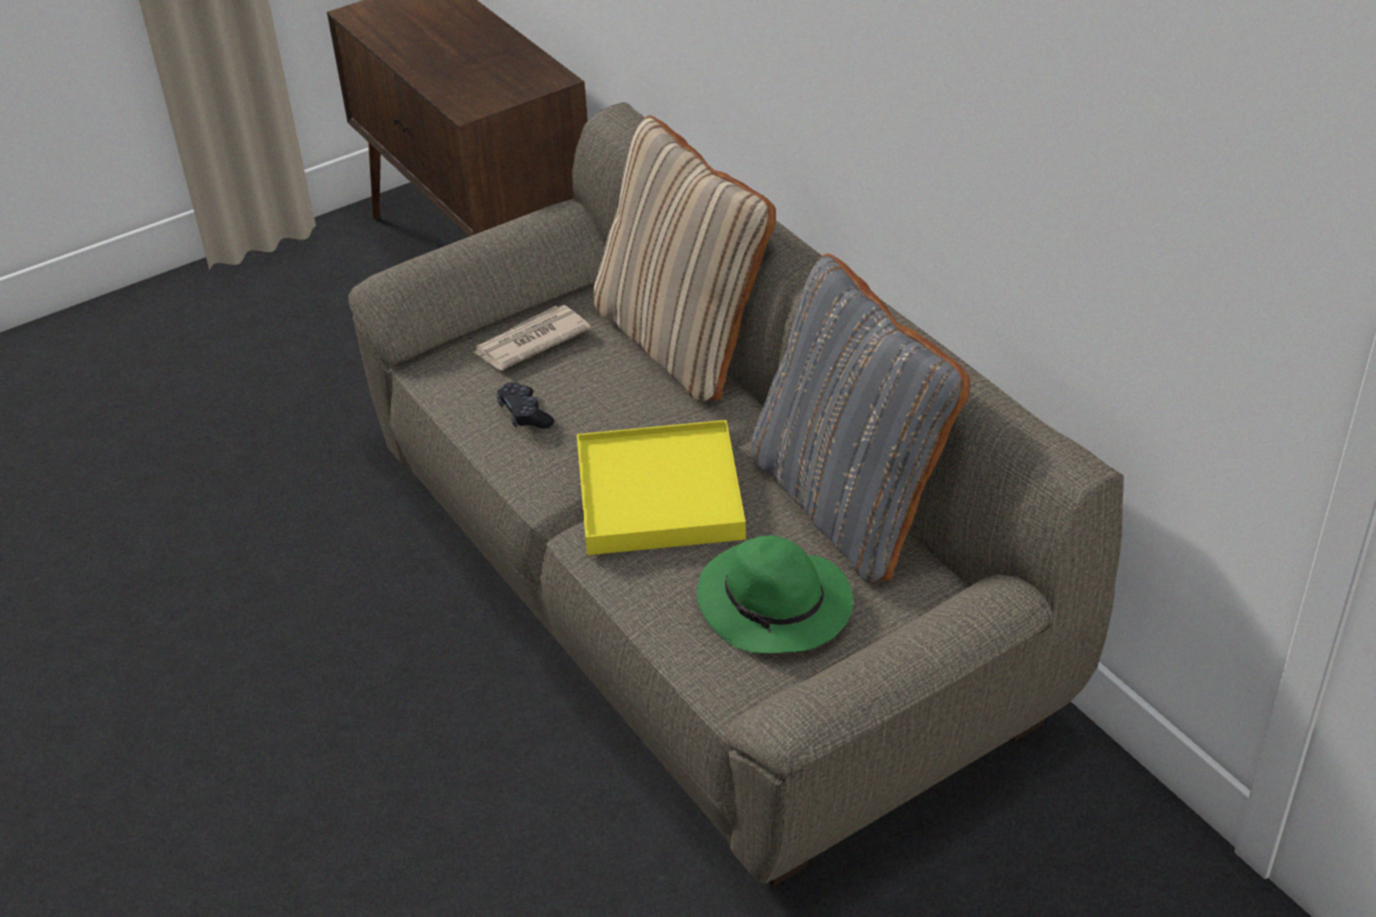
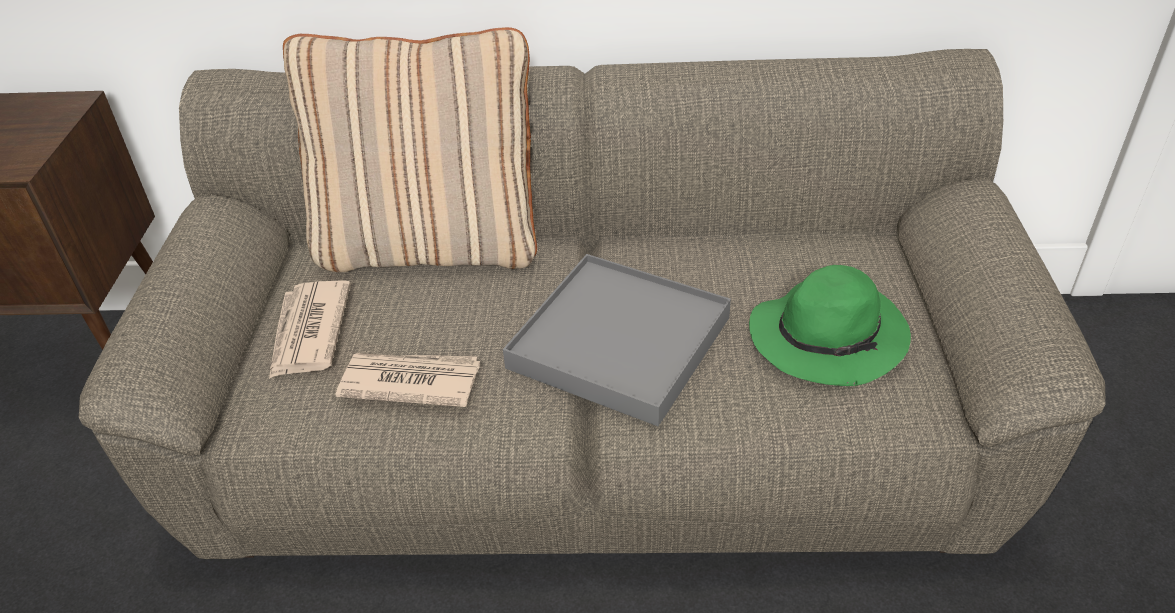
camera: 55 degrees left, 0 degrees up
(524, 415) = (409, 381): black game controller -> newspaper
(660, 494) = (620, 342): yellow tray -> grey tray
(849, 504) = (734, 247): grey pillow -> none

